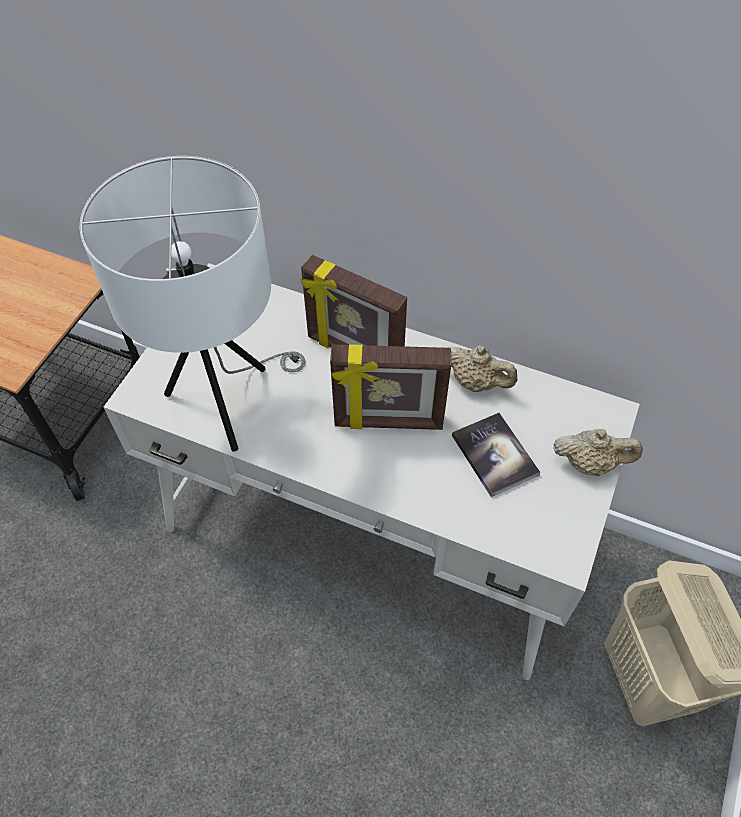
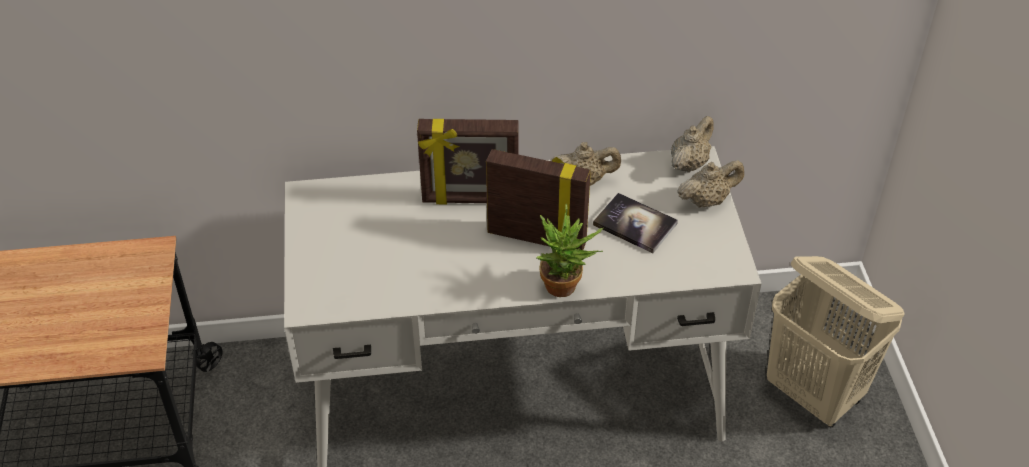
camera: 30 degrees left, 10 degrees down
(228, 401) = (392, 277): white table lamp -> none
(376, 494) = (566, 289): none -> potted plant
(388, 422) = (537, 237): picture frame -> picture frame turned 135 degrees counterclockwise
(598, 412) = (689, 163): none -> beige teapot

